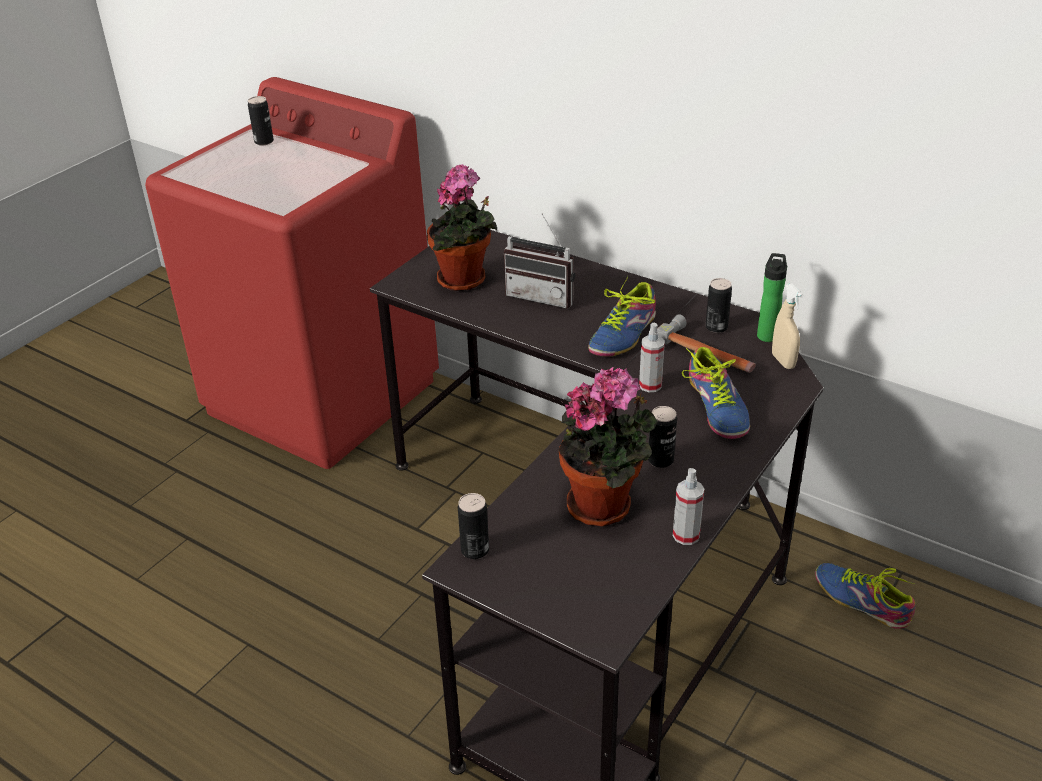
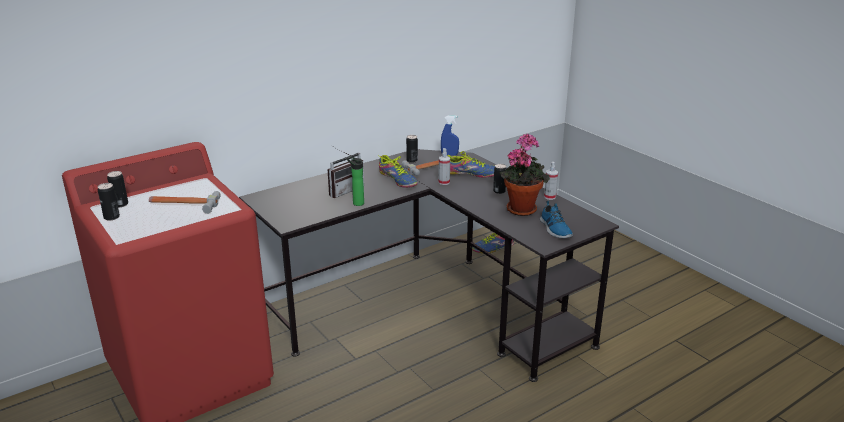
camera: 70 degrees left, 10 degrees down
(279, 176) = (183, 205): none -> hammer
(465, 281) = (306, 206): potted plant -> none
(475, 550) = (535, 240): can -> can (111, 217)
(538, 569) = (554, 229): none -> shoe
(767, 334) = (427, 153): bottle -> bottle (357, 203)
(783, 361) = (449, 154): beige spray bottle -> blue spray bottle

